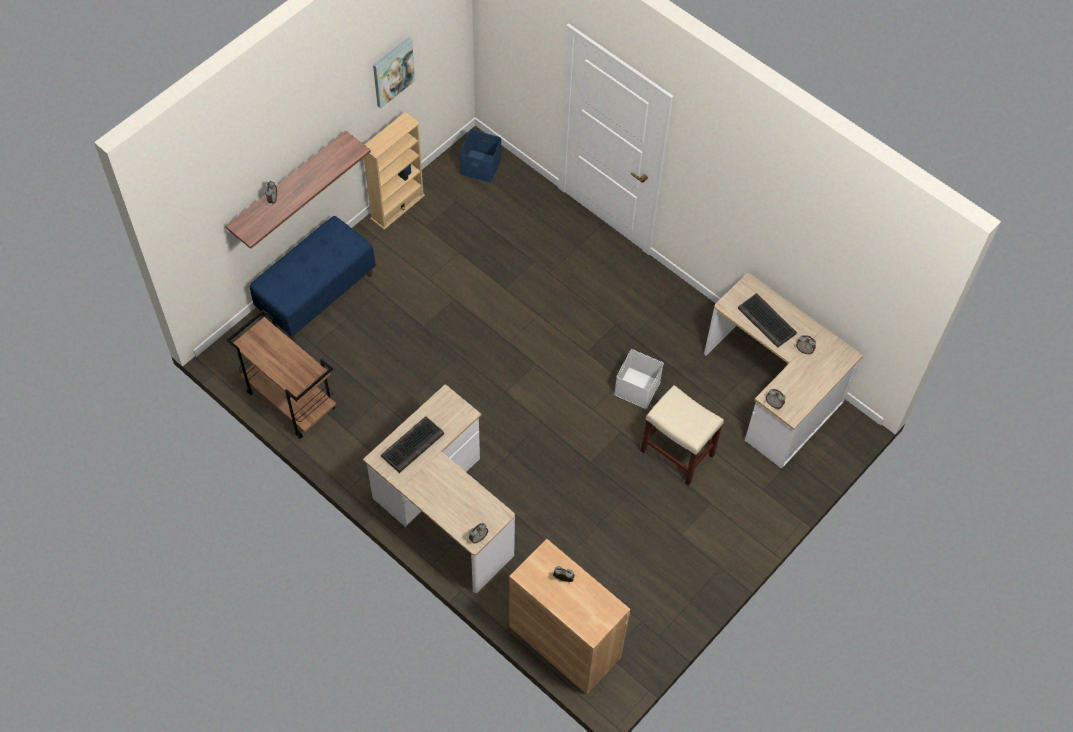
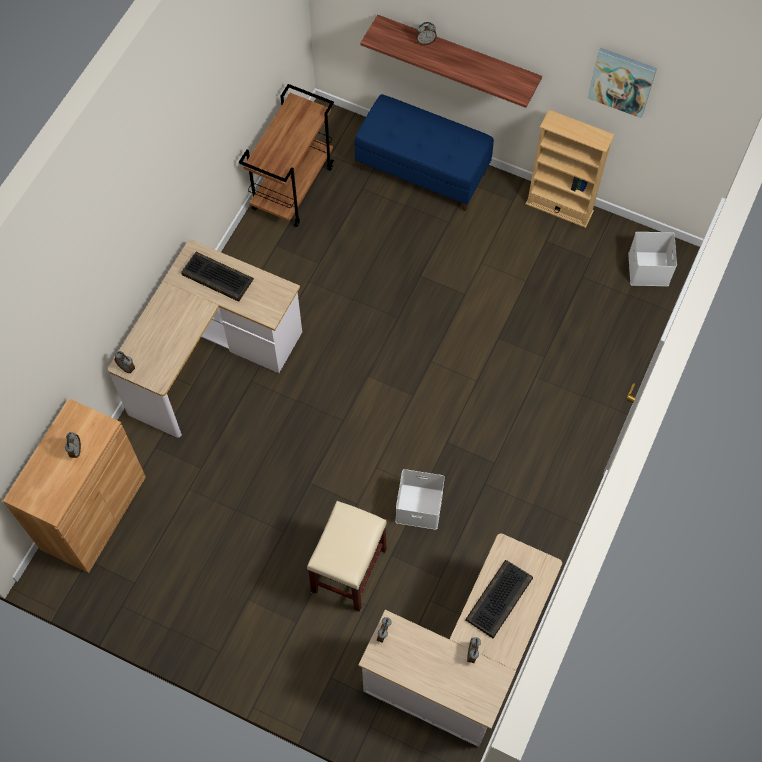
camera: 75 degrees right, 5 degrees up
(481, 166) = (649, 269): blue storage box -> white storage box

